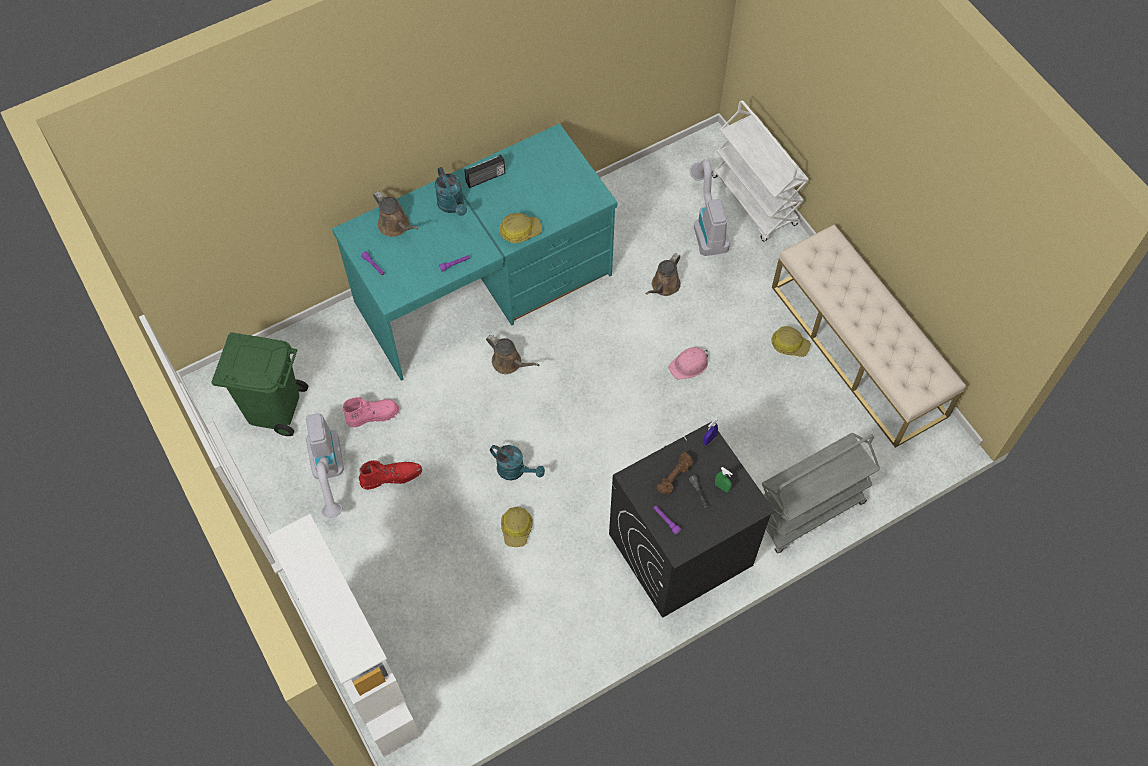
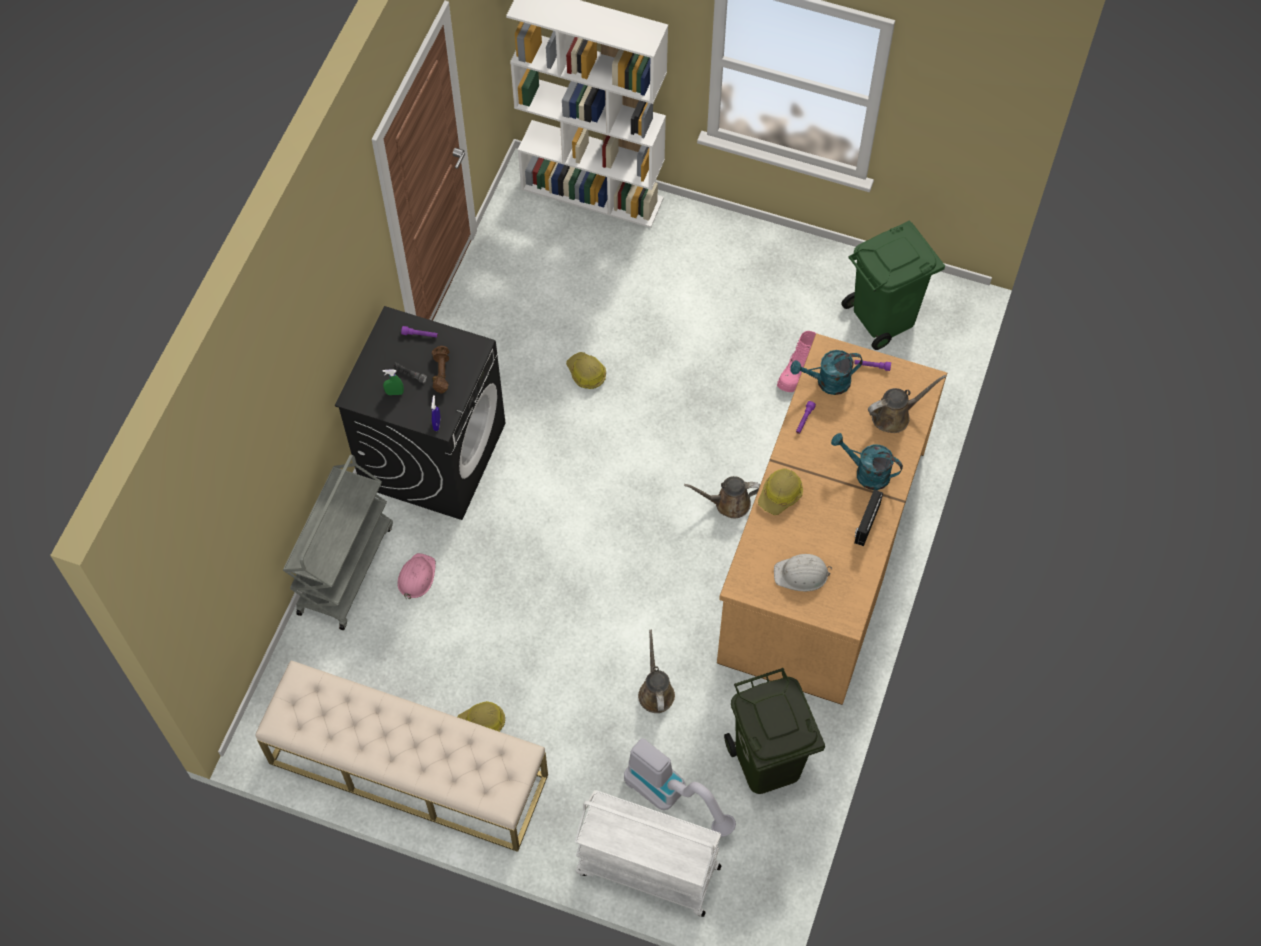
camera: 140 degrees right, 0 degrees up
(329, 474) = (780, 303): vacuum cleaner -> none
(391, 476) = (729, 338): red boot -> none
(395, 226) = (894, 415): brown watering can -> brown watering can turned 150 degrees clockwise
(484, 290) = (820, 554): turquoise desk -> brown desk
(515, 470) = (631, 416): turquoise watering can -> turquoise watering can (827, 382)
(555, 178) = (801, 574): none -> white hard hat
(634, 205) = (766, 762): none -> green trash can
(689, 365) = (562, 627): pink hard hat -> pink hard hat (416, 577)

